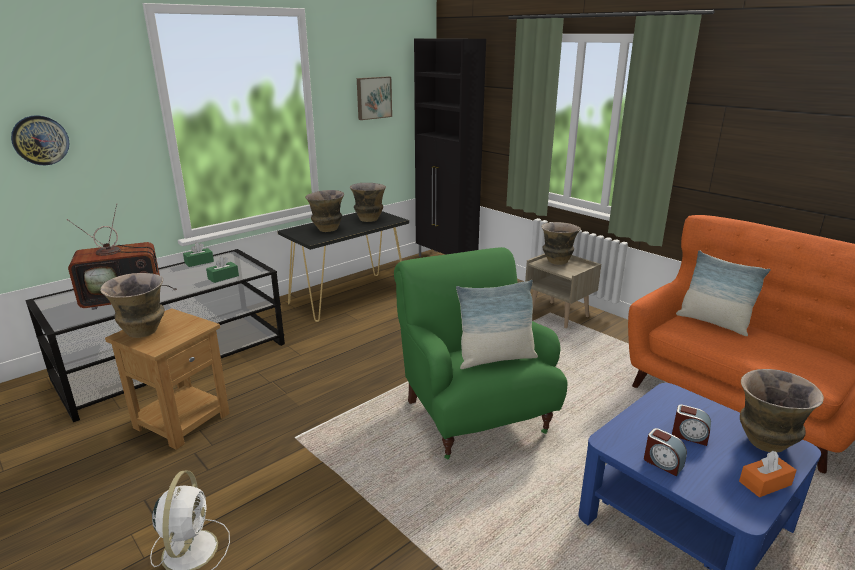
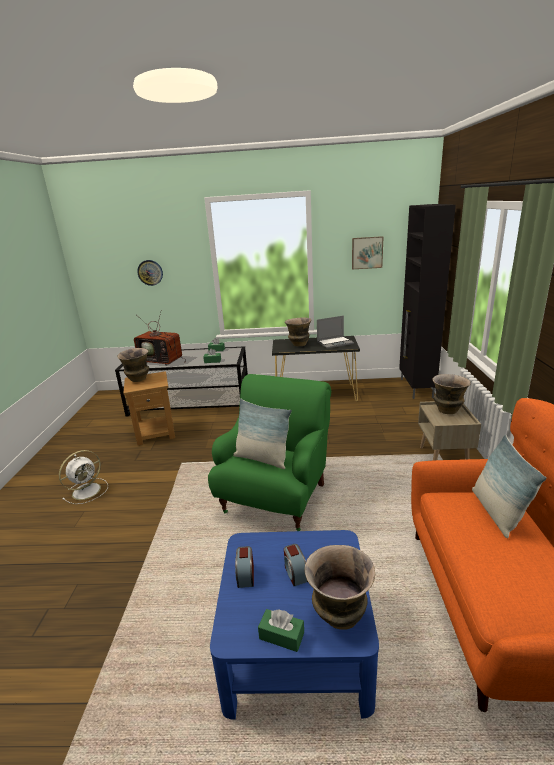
camera: 45 degrees right, 0 degrees up
(369, 219) = (335, 343): vase -> laptop
(765, 483) = (281, 635): orange tissue box -> green tissue box

